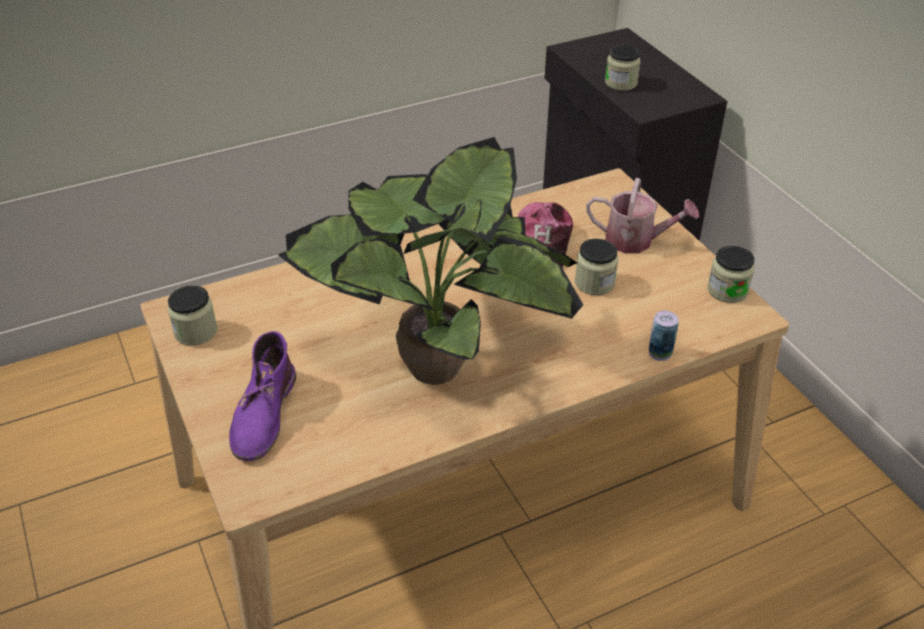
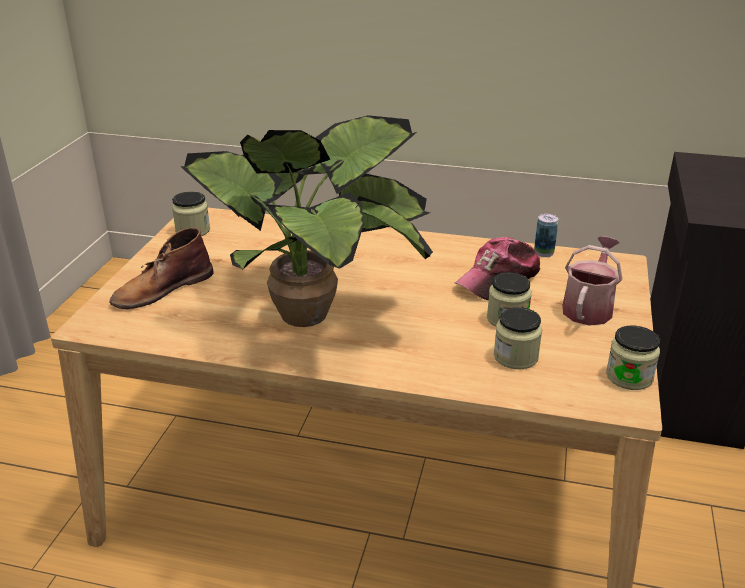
camera: 40 degrees right, 10 degrees down
(263, 414) = (162, 289): purple boot -> brown boot
(621, 83) = (711, 192): jar -> jar (515, 357)
(636, 240) = (589, 307): watering can -> watering can turned 120 degrees counterclockwise
(660, 353) = (495, 389): can -> can (543, 252)

